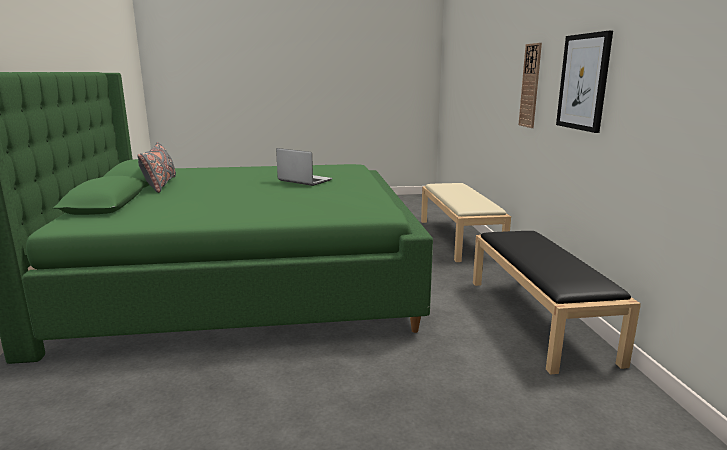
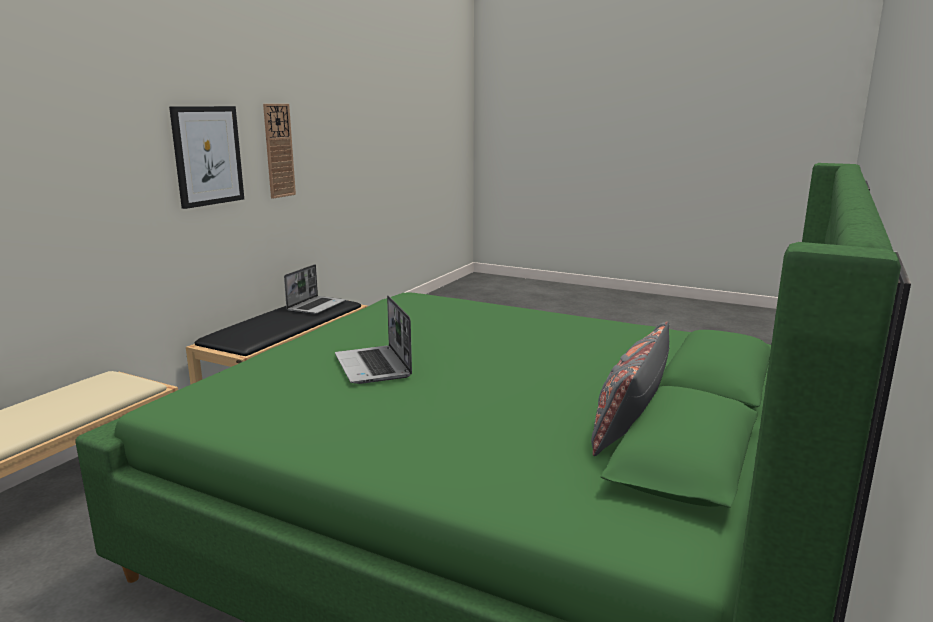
camera: 145 degrees left, 0 degrees up
(530, 86) = (95, 173): wall clock -> wall clock (279, 151)
(563, 273) = (316, 306): none -> laptop

